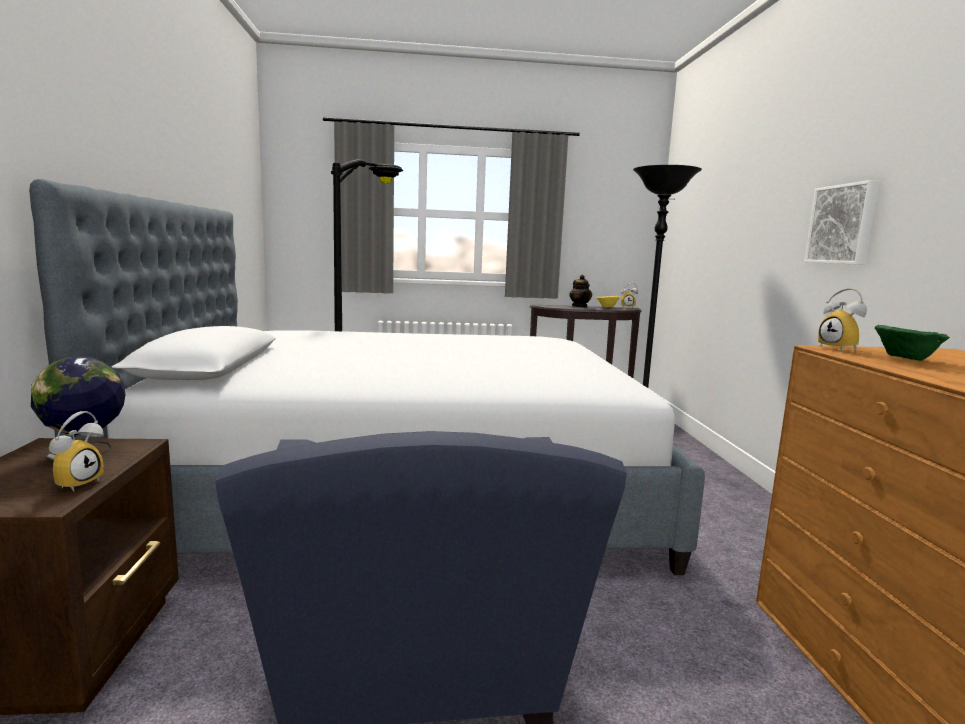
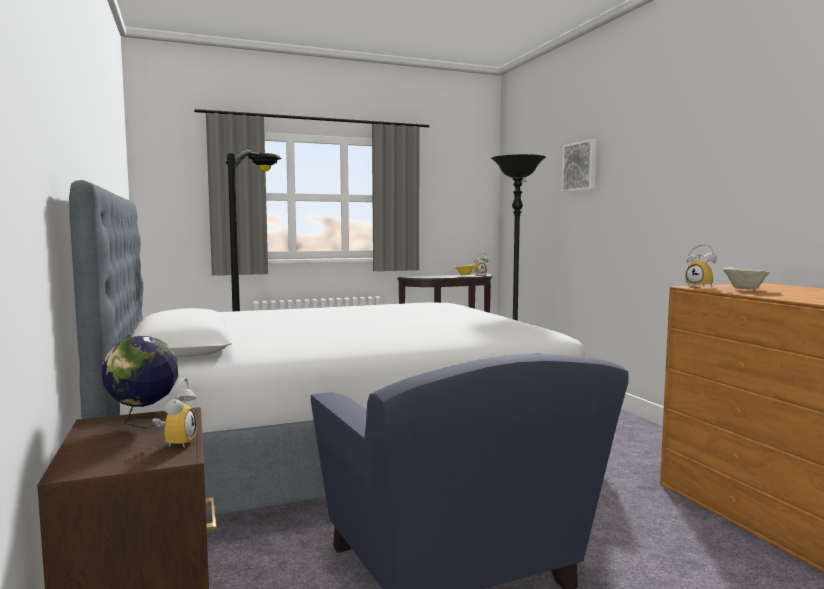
camera: 15 degrees left, 5 degrees down
(580, 306) = (441, 276): teapot -> none
(843, 224) = (666, 199): picture -> picture (580, 166)
(904, 359) = (744, 289): green bowl -> beige bowl

